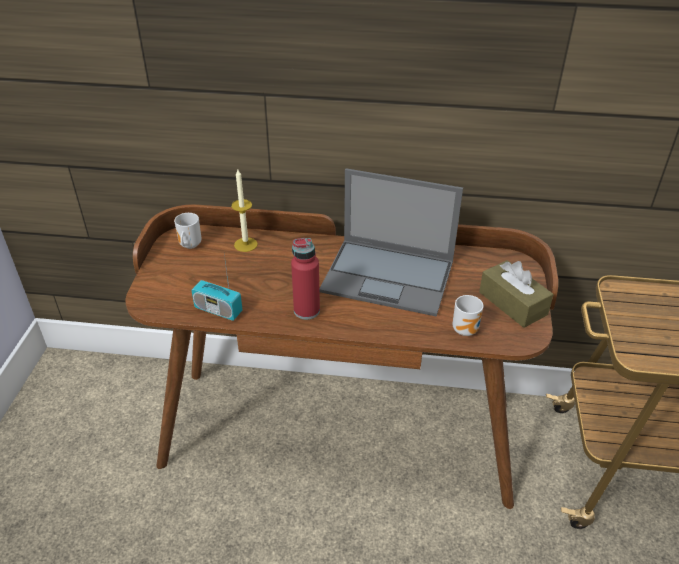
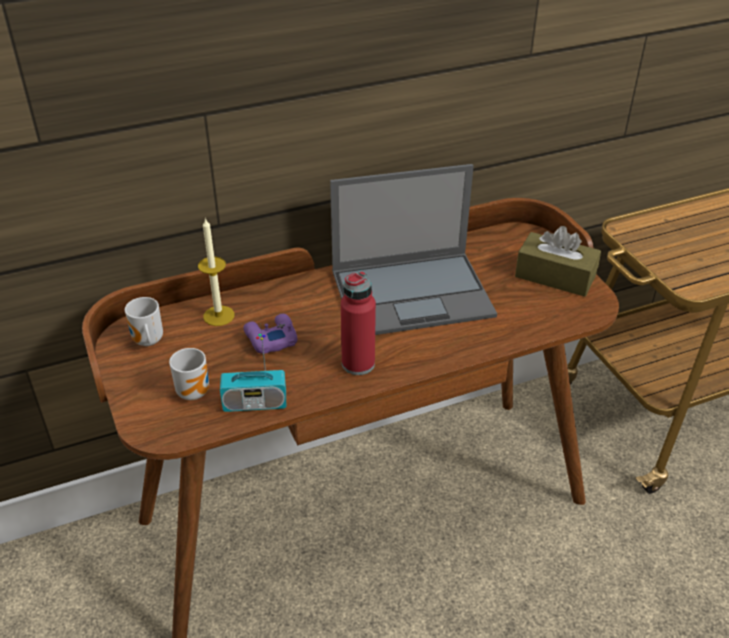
camera: 30 degrees left, 0 degrees up
(265, 271) = (270, 338): none -> purple game controller
(467, 330) = (536, 319): mug -> mug (195, 391)

